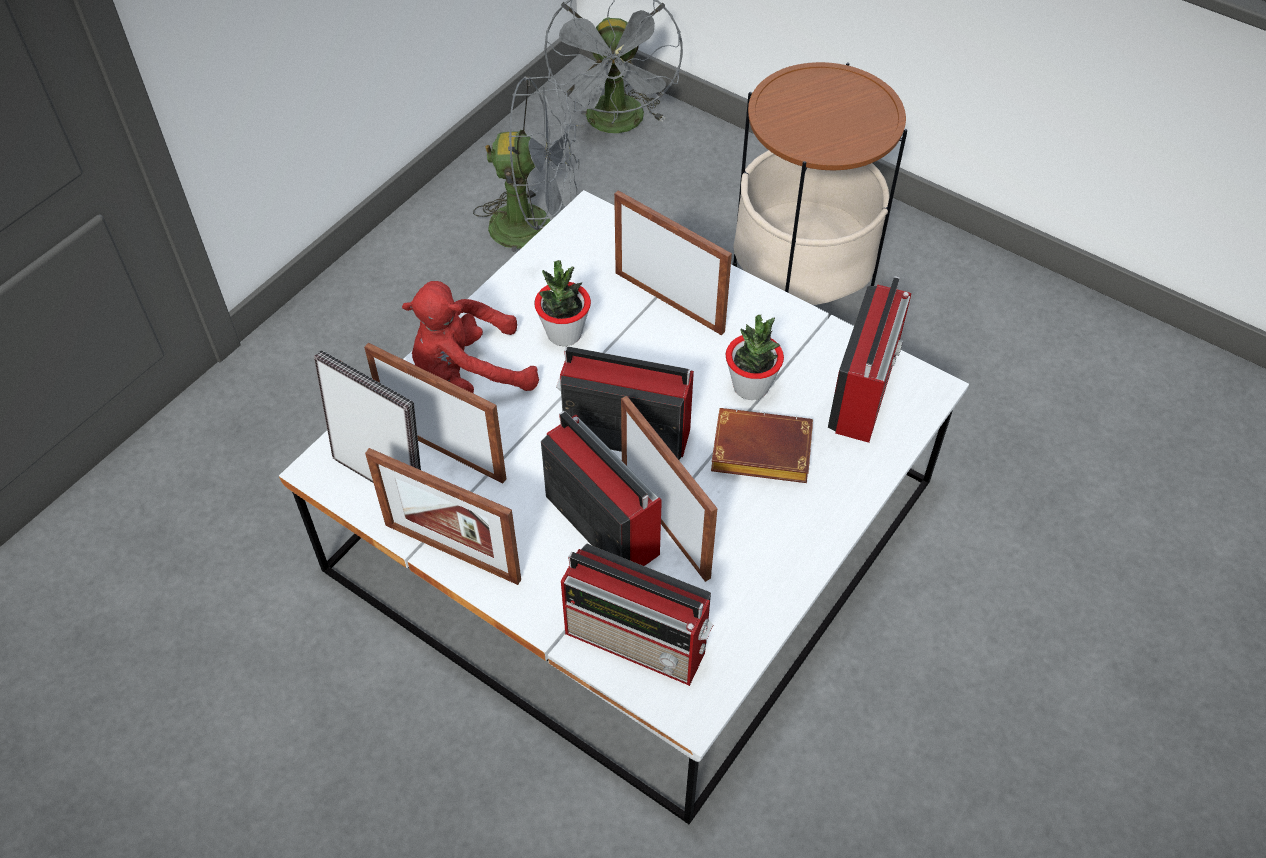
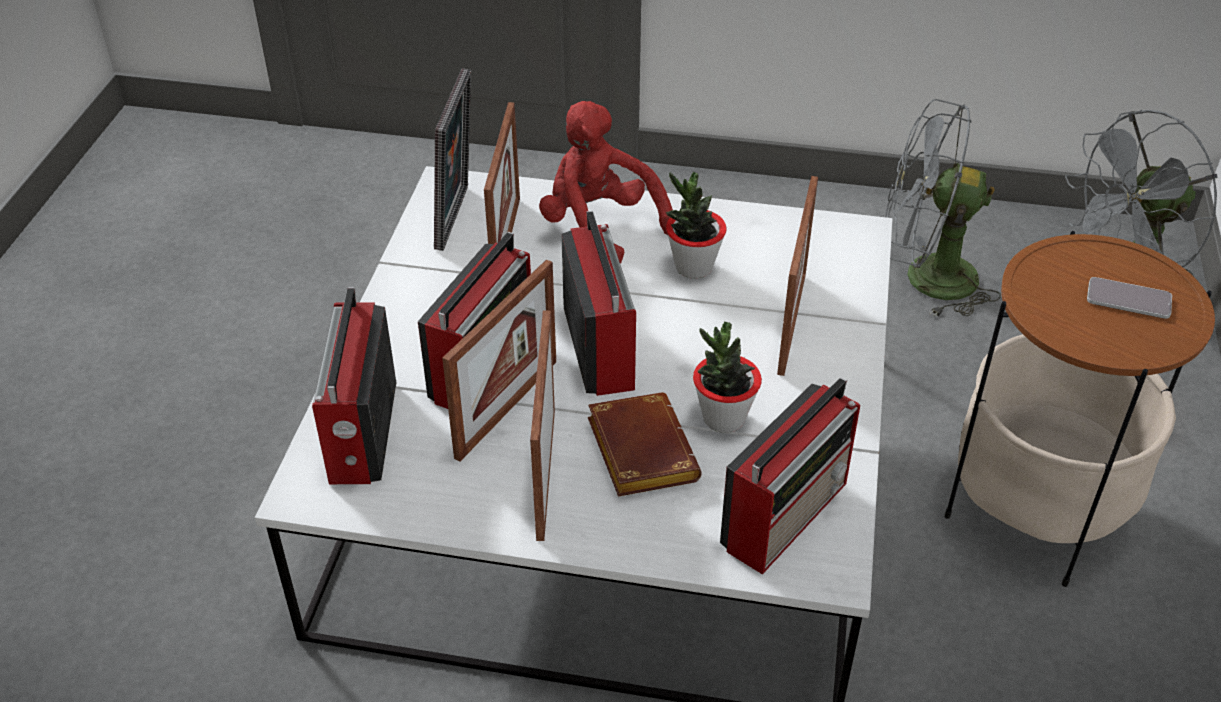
camera: 65 degrees right, 10 degrees down
(452, 552) = (400, 284): picture frame -> picture frame (545, 473)
(535, 226) = (924, 278): grey fan -> grey fan turned 120 degrees clockwise
(833, 102) = (1128, 299): none -> phone
(864, 390) = (787, 513): radio -> radio turned 45 degrees counterclockwise

